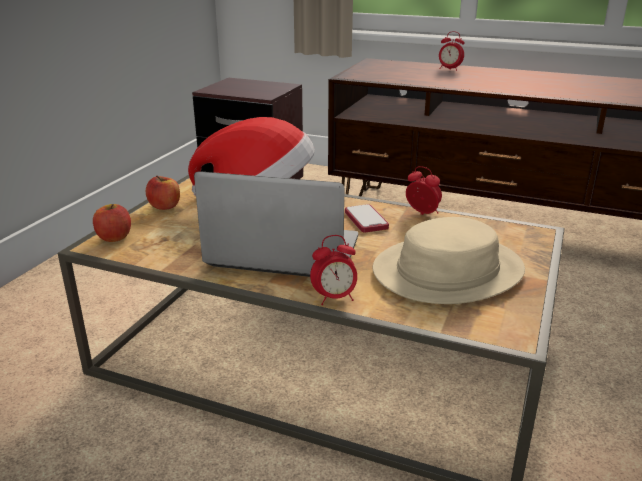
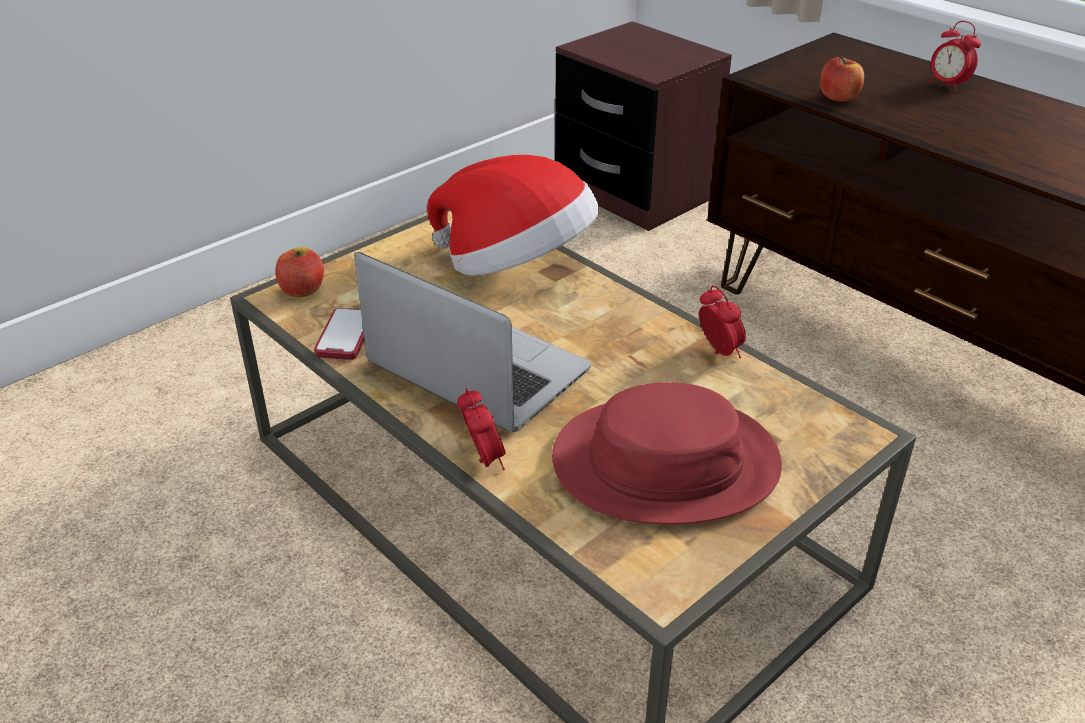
camera: 25 degrees right, 10 degrees up
(165, 206) = (391, 253): apple -> apple (838, 98)
(334, 298) = (483, 460): alarm clock -> alarm clock turned 120 degrees counterclockwise
(366, 220) = (629, 342): phone -> phone (345, 336)
(447, 270) = (665, 461): beige hat -> red hat

